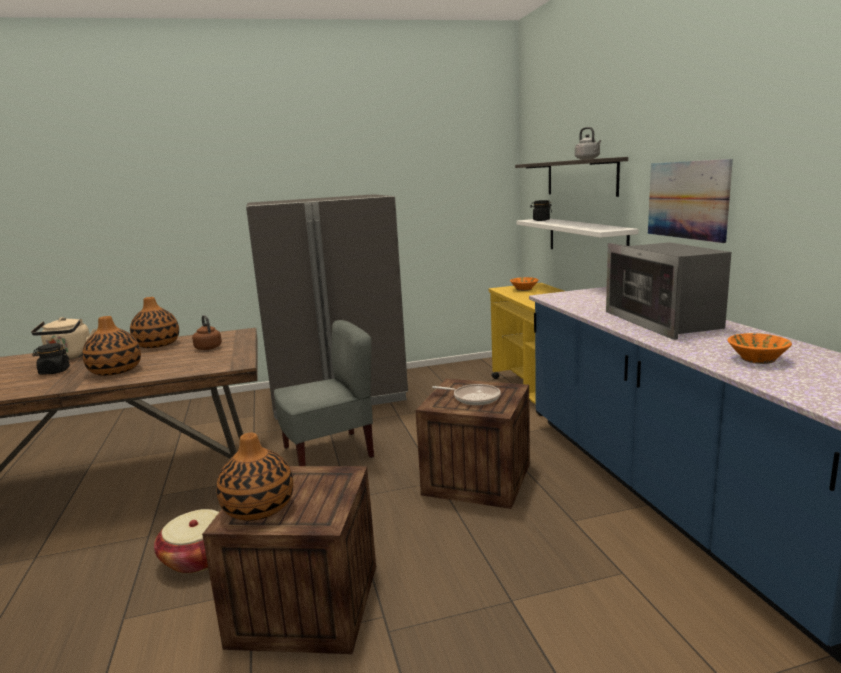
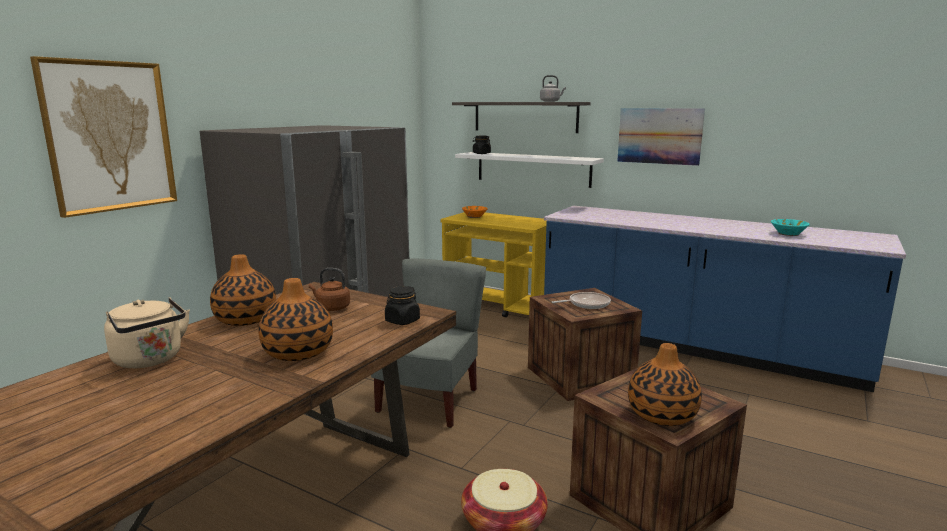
camera: 45 degrees left, 0 degrees up
(54, 371) = (199, 377): black jar -> black jar (402, 321)
(178, 208) = (109, 136): none -> picture
(664, 321) = (683, 222): microwave -> none
(756, 359) = (788, 234): orange bowl -> turquoise bowl

